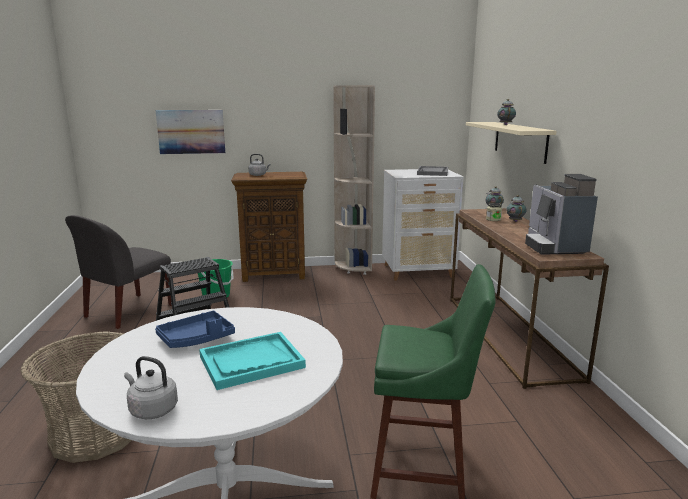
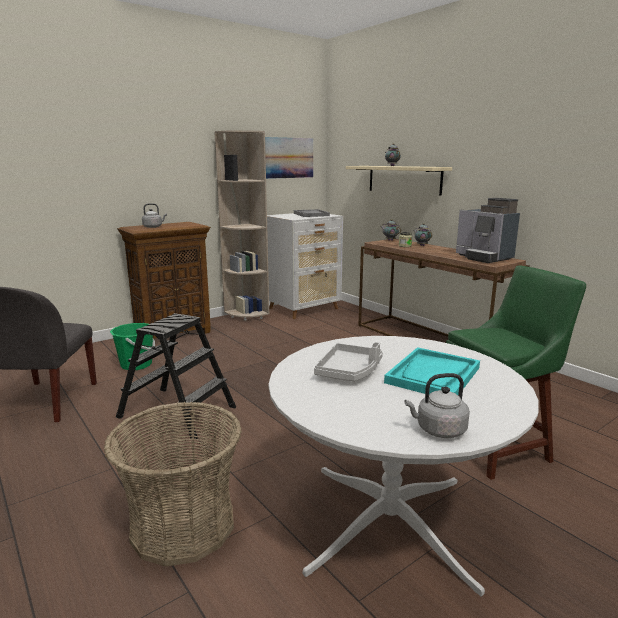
camera: 30 degrees left, 0 degrees up
(191, 132) = (61, 181): picture -> picture (289, 158)
(196, 339) = (349, 371): blue tray -> grey tray

